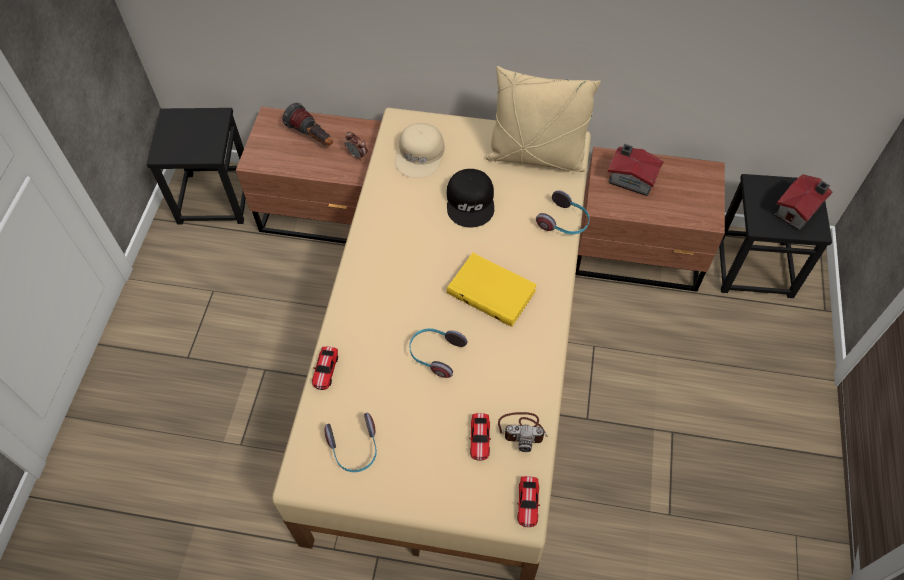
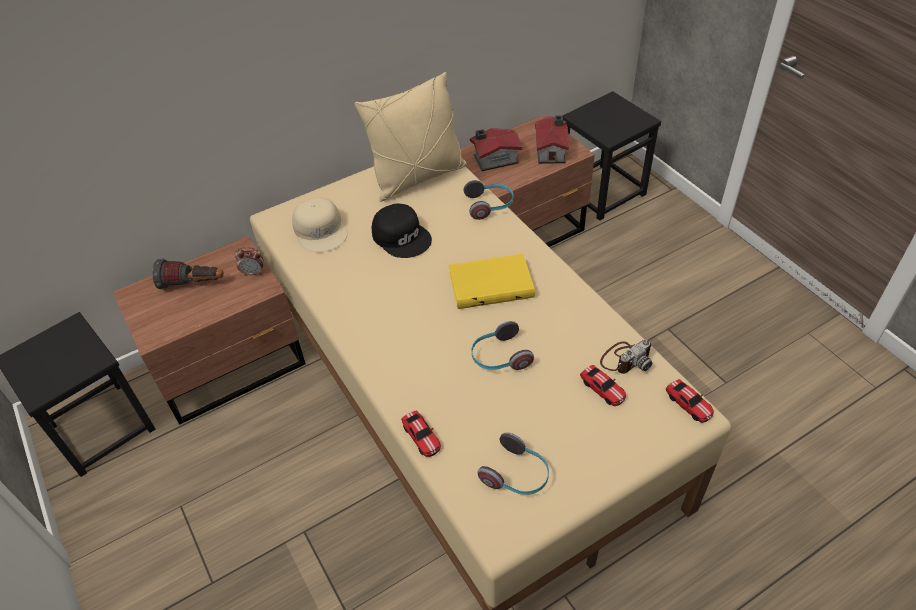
camera: 40 degrees left, 10 degrees down
(799, 210) = (621, 115): toy house -> toy house (551, 151)

